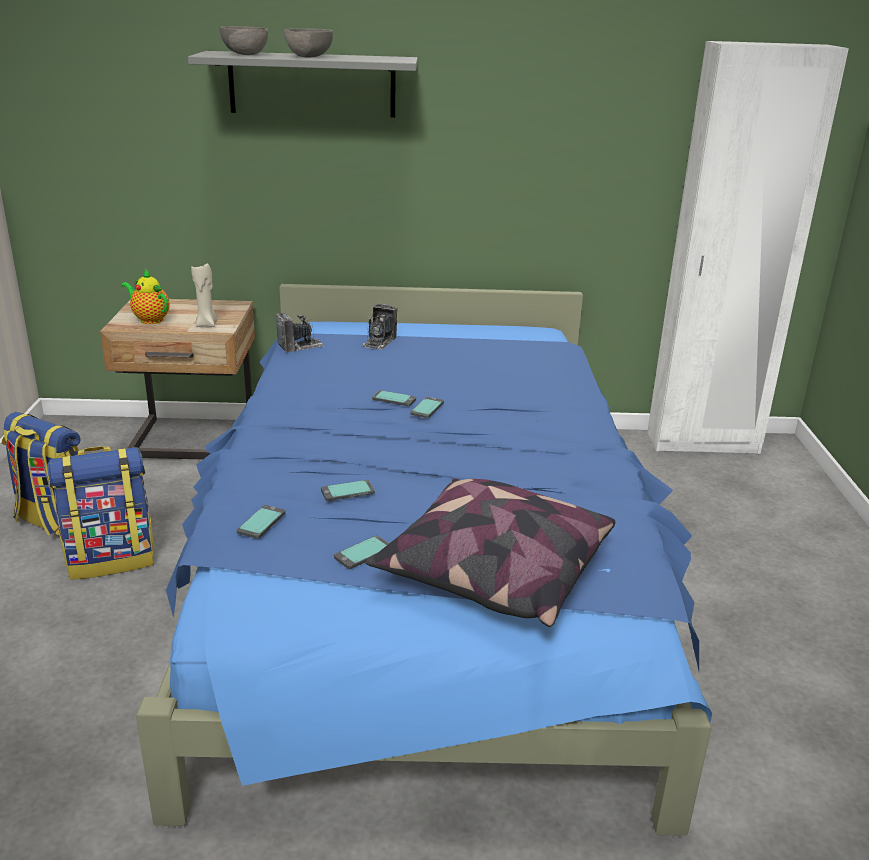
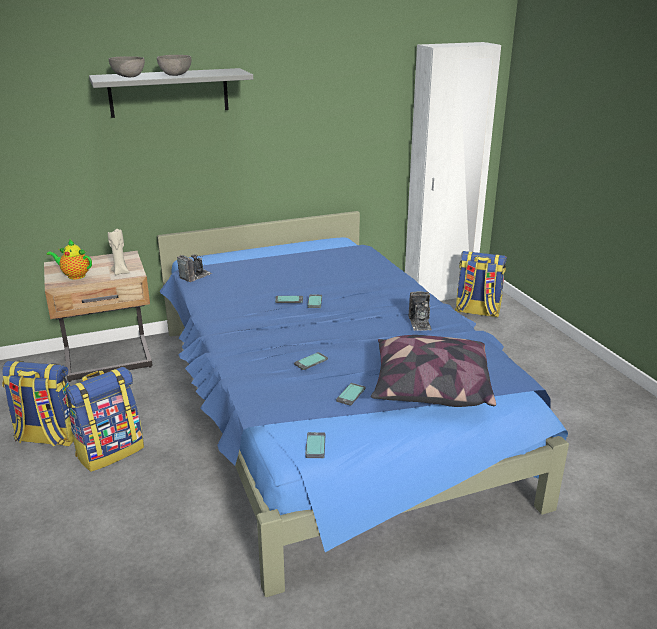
camera: 20 degrees left, 0 degrees up
(261, 522) = (275, 391): phone -> phone (315, 446)
(379, 342) = (246, 264): camera -> camera (420, 323)
(749, 479) = (477, 311): none -> backpack

